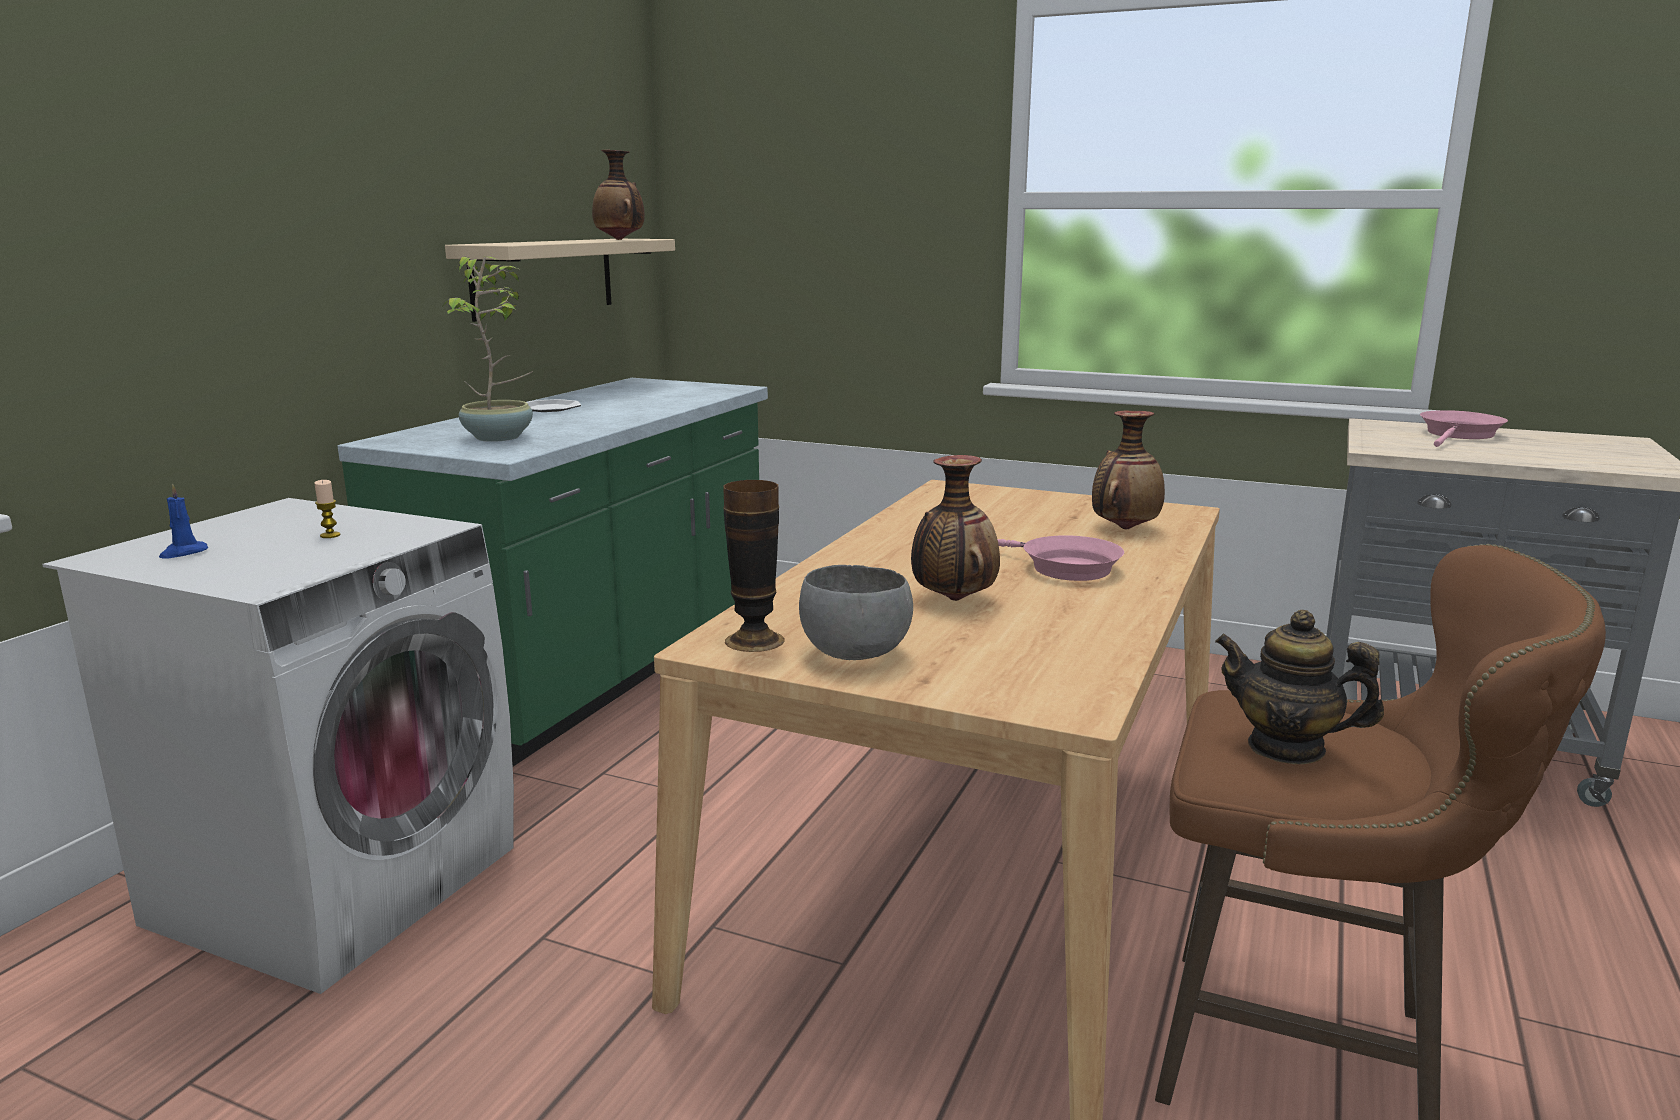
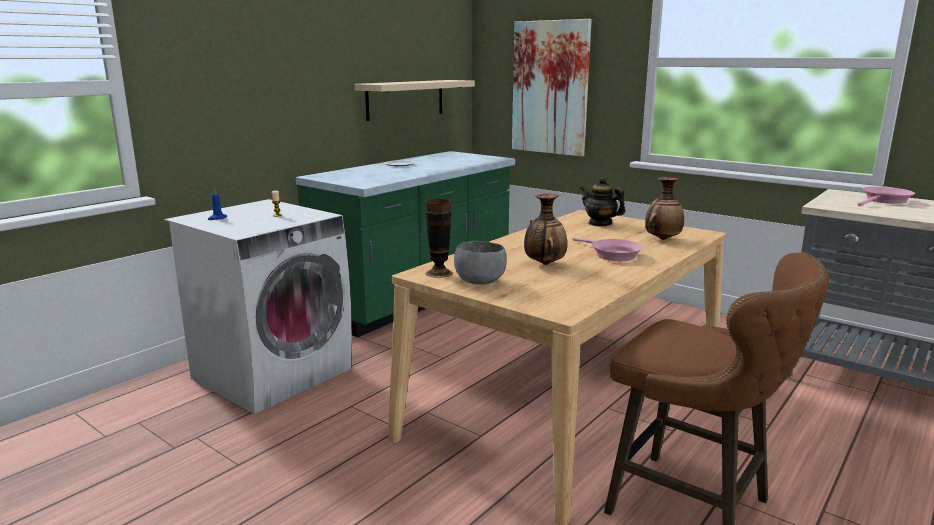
camera: 15 degrees right, 0 degrees up
(500, 437) = (367, 177): potted plant -> none
(620, 239) = (444, 81): vase -> none
(820, 252) = (550, 88): none -> picture
(1286, 748) = (675, 344): teapot -> teapot (600, 223)

